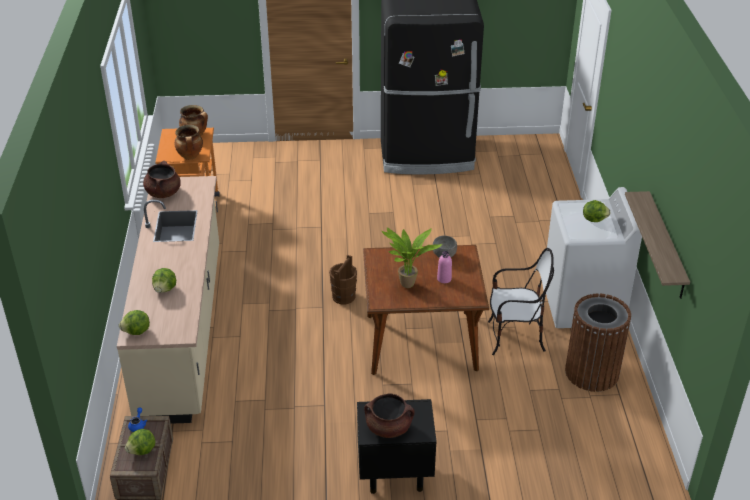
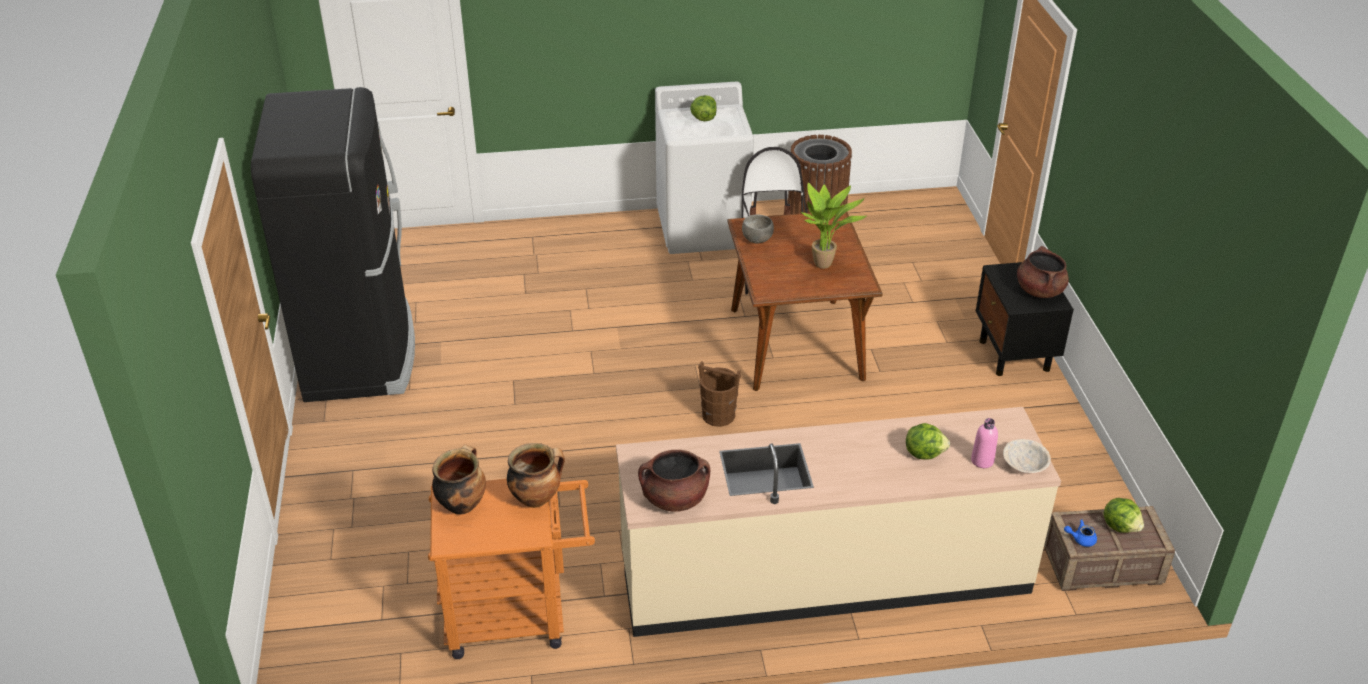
camera: 95 degrees left, 0 degrees up
(137, 332) = (1025, 465): lettuce -> beige bowl
(444, 279) = (804, 239): pink bottle -> pink bottle (982, 461)
(666, 246) = (803, 50): shelf -> none

